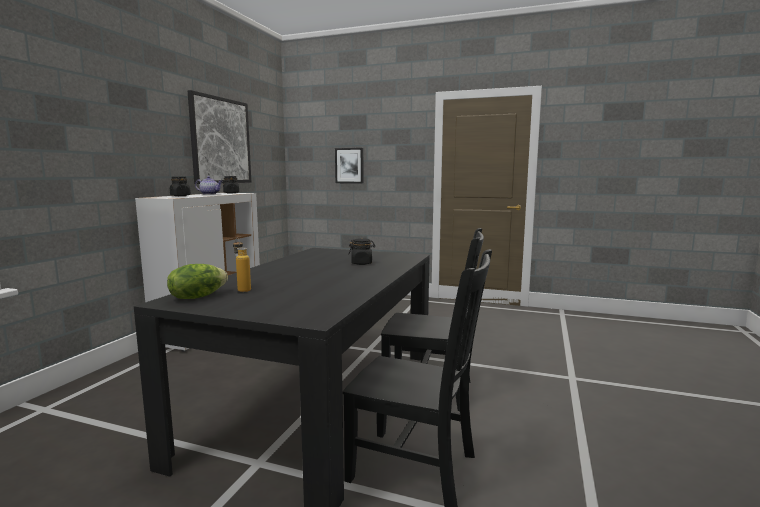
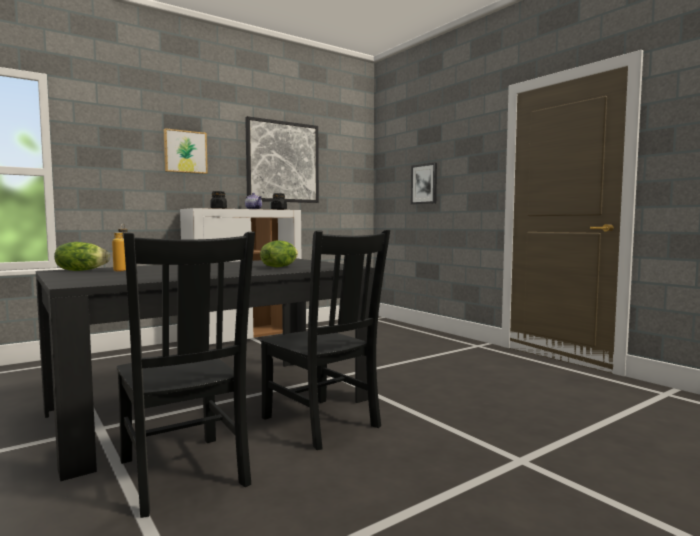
camera: 35 degrees right, 5 degrees down
(134, 129) = (185, 152): none -> picture
(362, 263) = (279, 267): black jar -> lettuce

